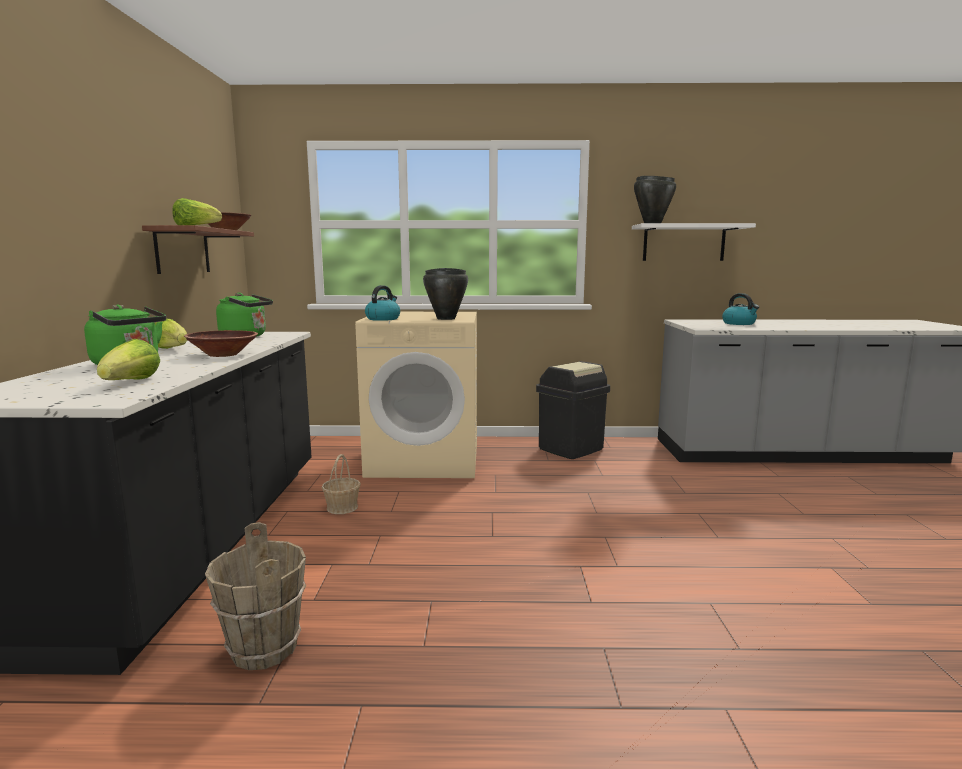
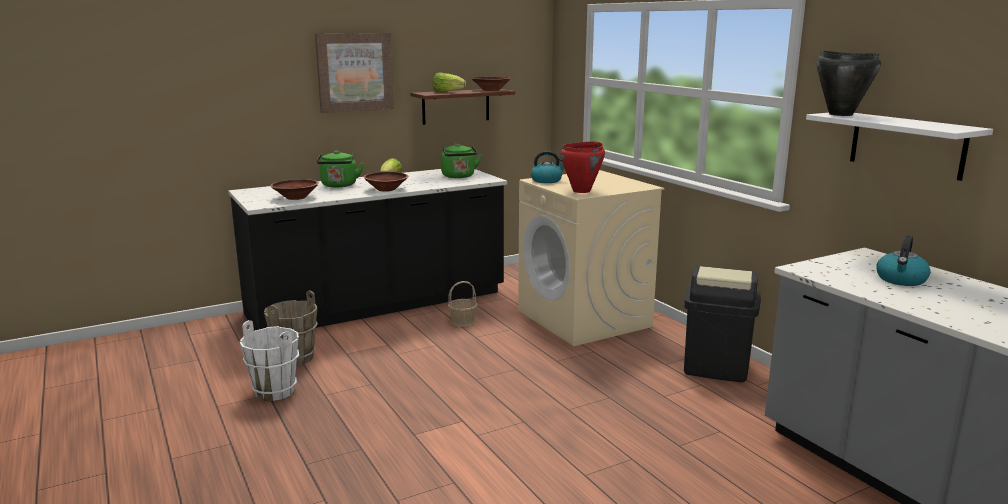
camera: 60 degrees right, 5 degrees up
(79, 180) = (354, 72): none -> picture
(131, 382) = (296, 198): lettuce -> brown bowl
(359, 694) = (275, 391): none -> white bucket
(446, 318) = (582, 191): black cooking pot -> red cooking pot

